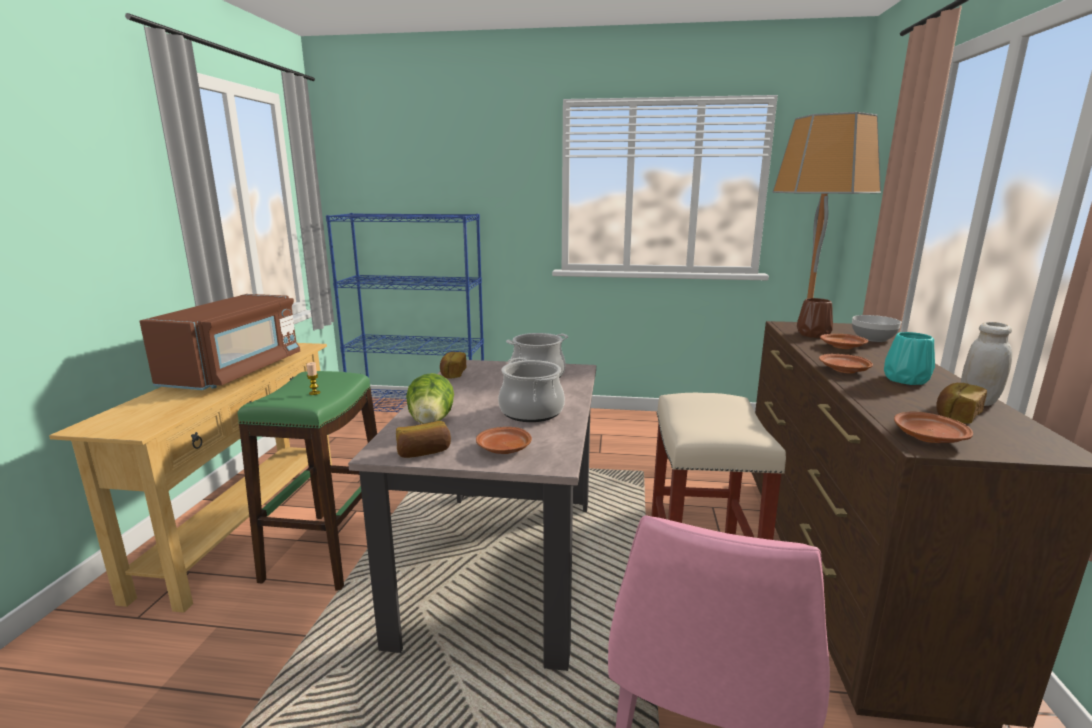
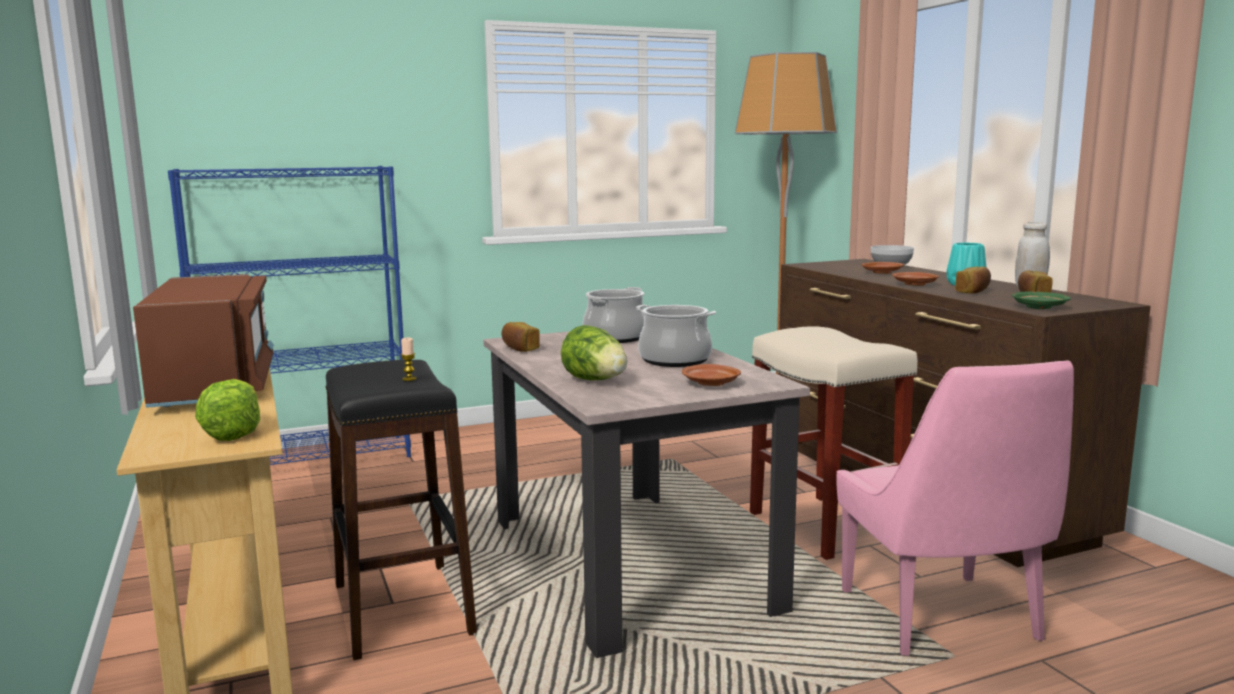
camera: 30 degrees left, 5 degrees down
(153, 418) = (234, 433): none -> lettuce
(329, 549) = (401, 608): green stool -> black stool
(423, 452) = (643, 397): bread -> bread (973, 291)
(813, 334) = (842, 268): brown vase -> none
(928, 437) = (1038, 307): brown plate -> green plate

